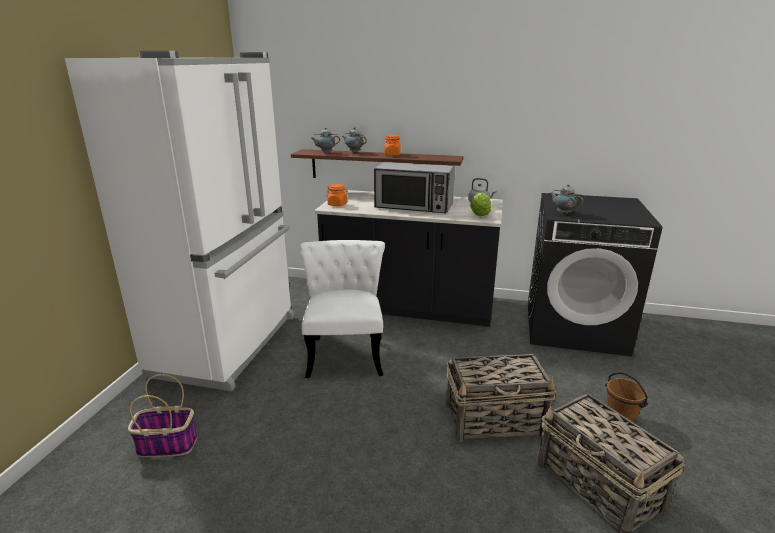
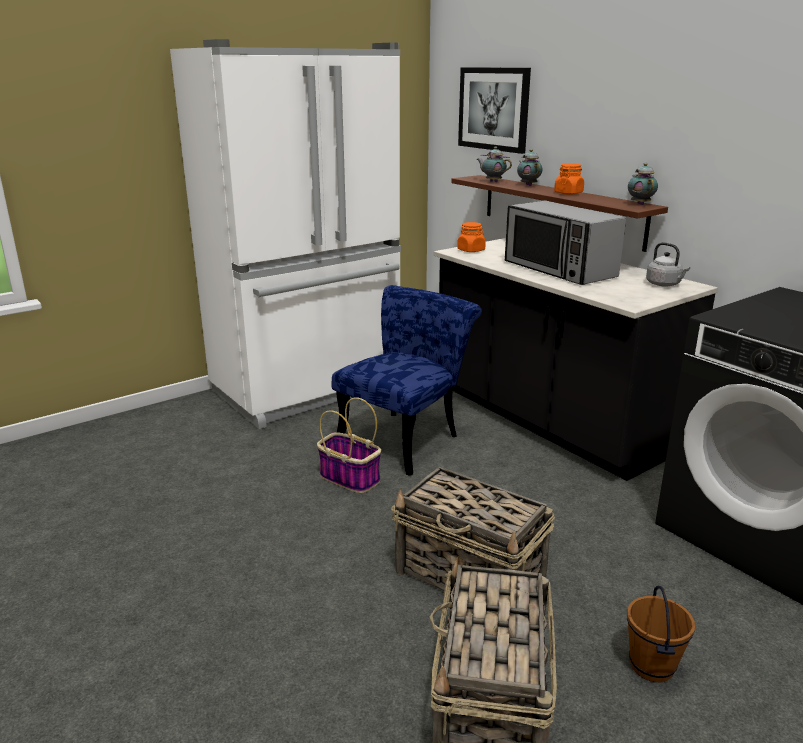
camera: 40 degrees right, 0 degrees up
(166, 445) = (163, 449): basket -> basket (348, 478)
(309, 100) = (493, 109): none -> picture
(345, 352) = (406, 438): white chair -> blue chair
(479, 213) = (631, 295): lettuce -> none
(563, 213) = (737, 316): teapot -> teapot (640, 204)

